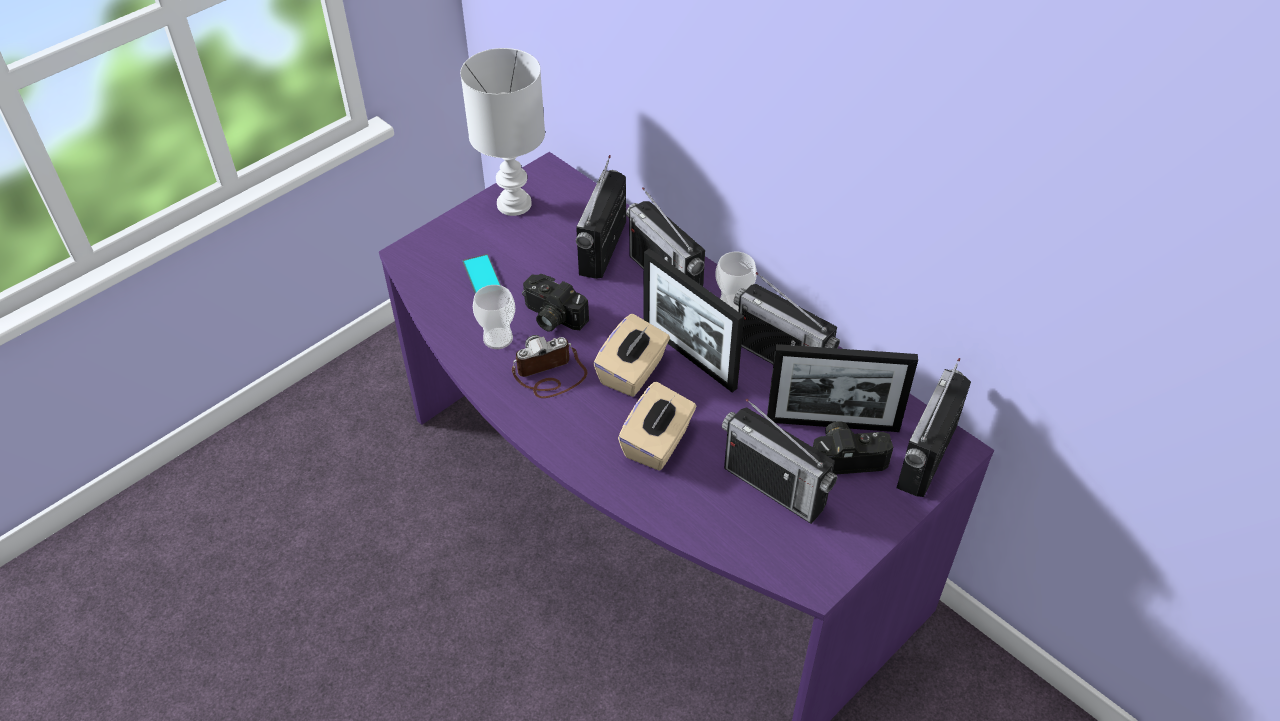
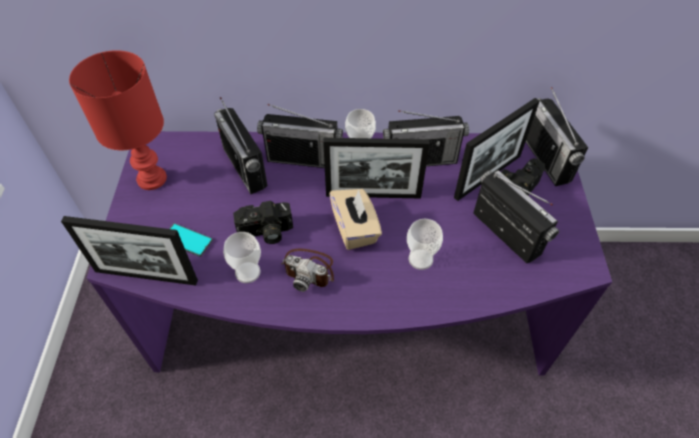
camera: 45 degrees left, 5 degrees up
(420, 282) = (146, 276): none -> picture frame
(513, 203) = (150, 179): white table lamp -> red table lamp
(549, 375) = (309, 269): camera -> camera turned 90 degrees counterclockwise
(658, 443) = (420, 259): beige tissue box -> cup
(774, 487) = (506, 233): radio -> radio turned 120 degrees counterclockwise

